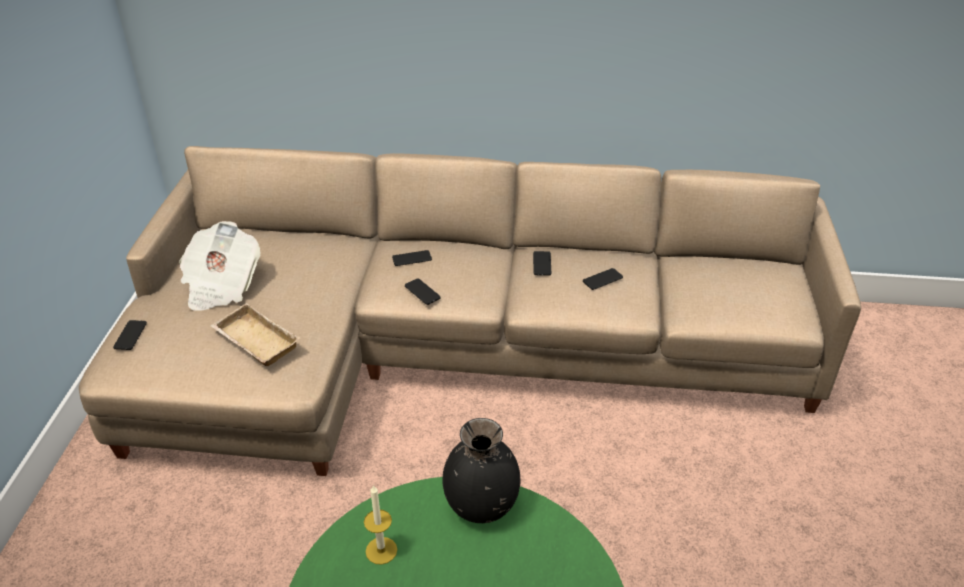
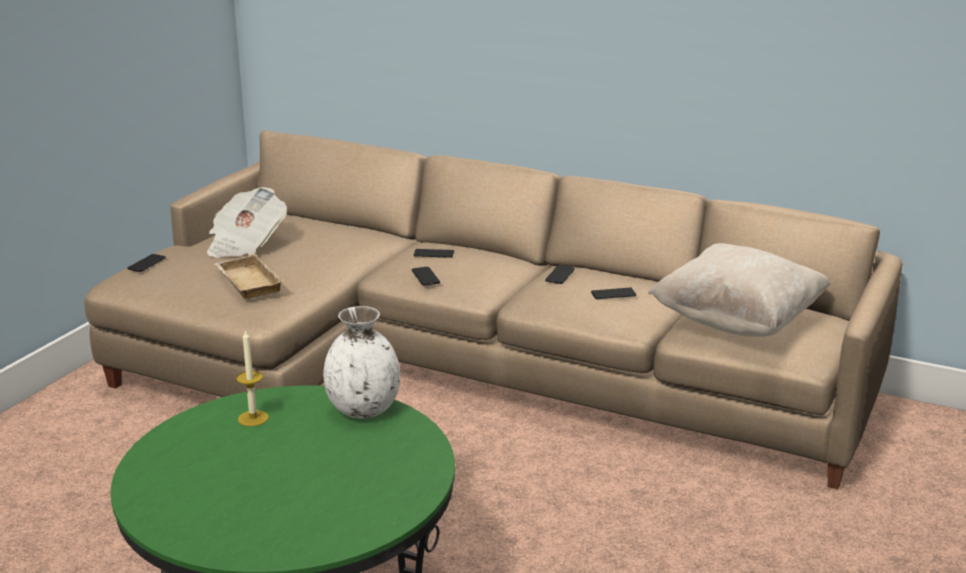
camera: 20 degrees right, 15 degrees down
(481, 505) = (362, 410): black vase -> white vase
(722, 292) = (737, 322): none -> beige pillow

